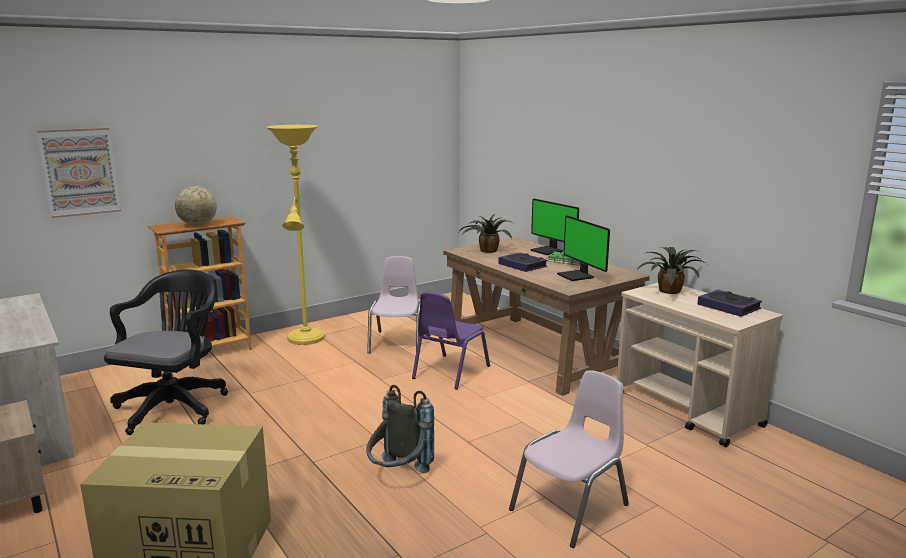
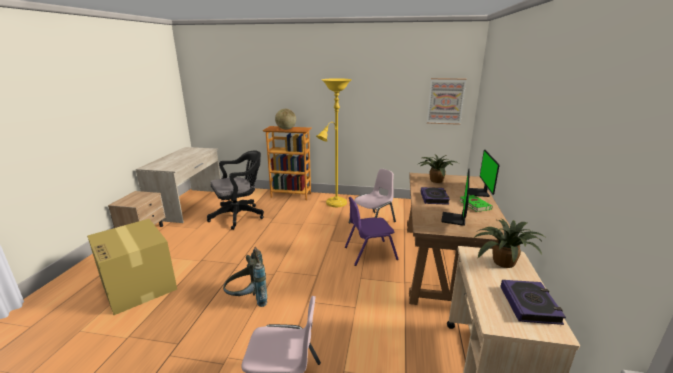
camera: 45 degrees right, 5 degrees up
(80, 172) = (243, 95): picture -> picture (445, 101)

